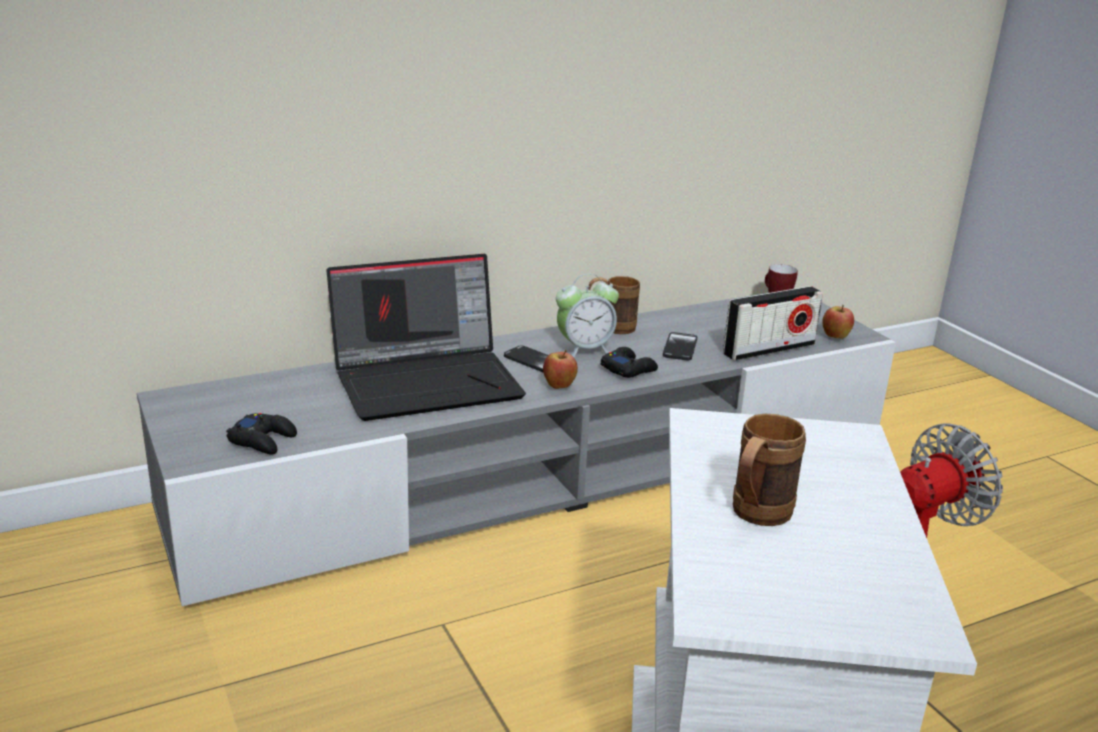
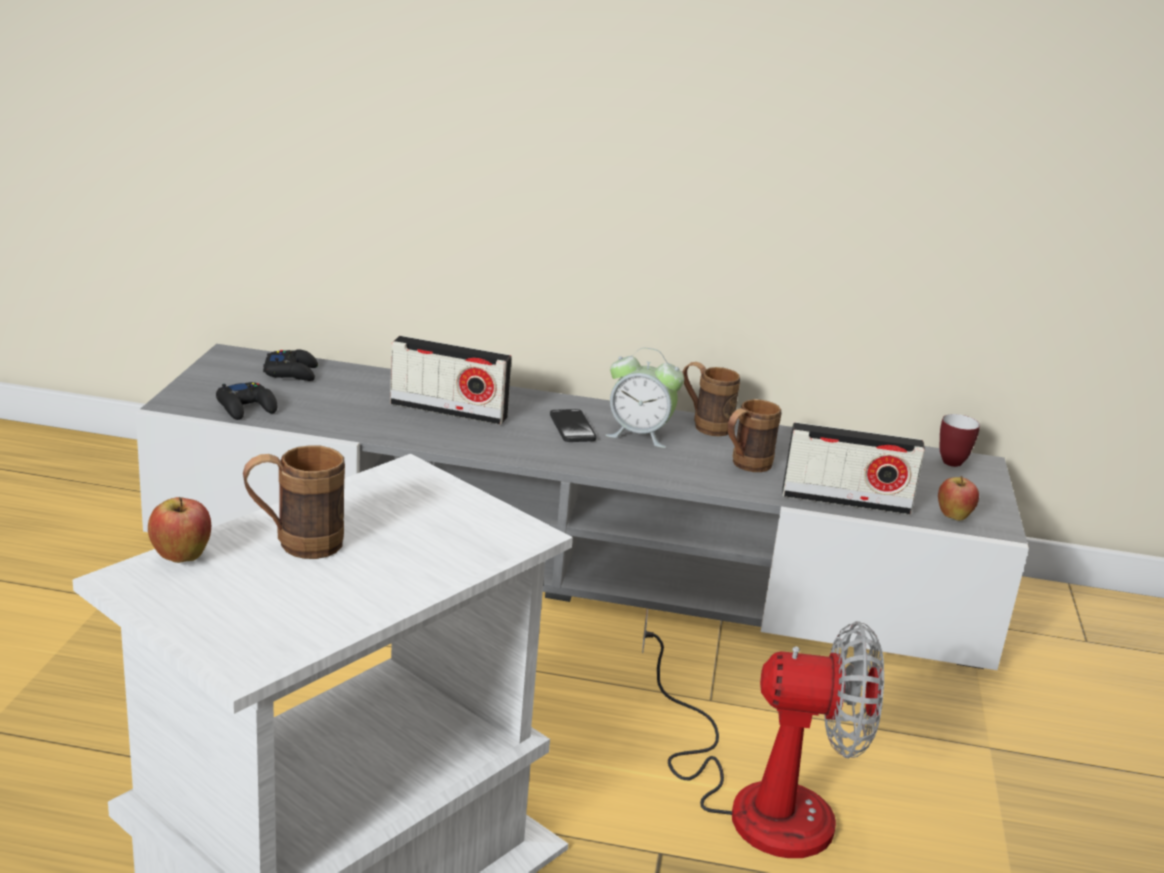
camera: 35 degrees right, 0 degrees up
(428, 381) = (448, 411): laptop -> radio
(559, 387) = (556, 456): apple -> apple (181, 559)
(628, 369) = (652, 465): black game controller -> black game controller (291, 372)
(680, 348) = (744, 466): phone -> brown mug

